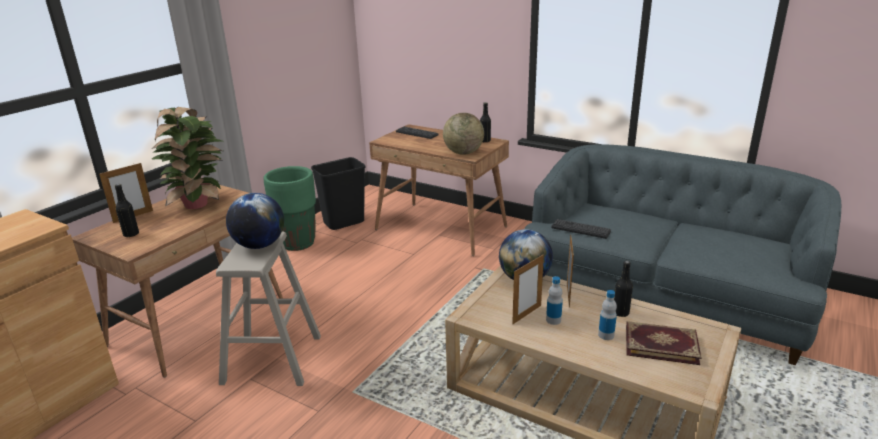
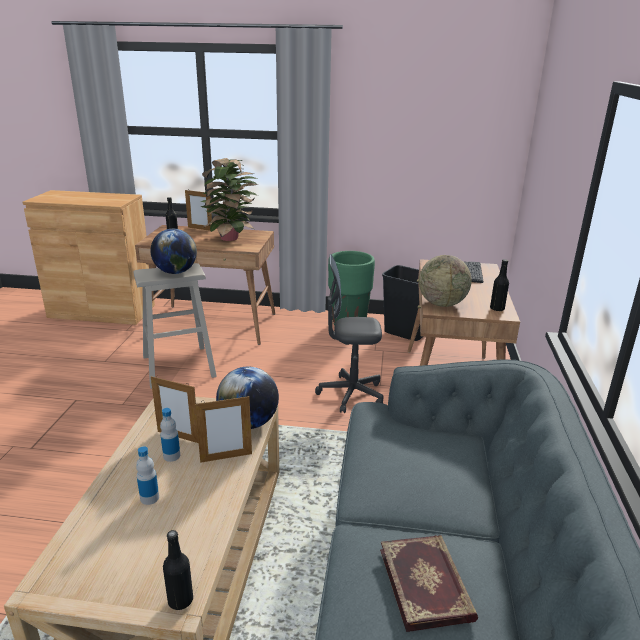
camera: 65 degrees right, 0 degrees up
(416, 270) = (351, 394): none -> grey office chair
(580, 229) = (375, 437): keyboard -> none
(620, 313) = (201, 505): black bottle -> black bottle (180, 600)
(661, 344) = (138, 546): book -> book (427, 583)

